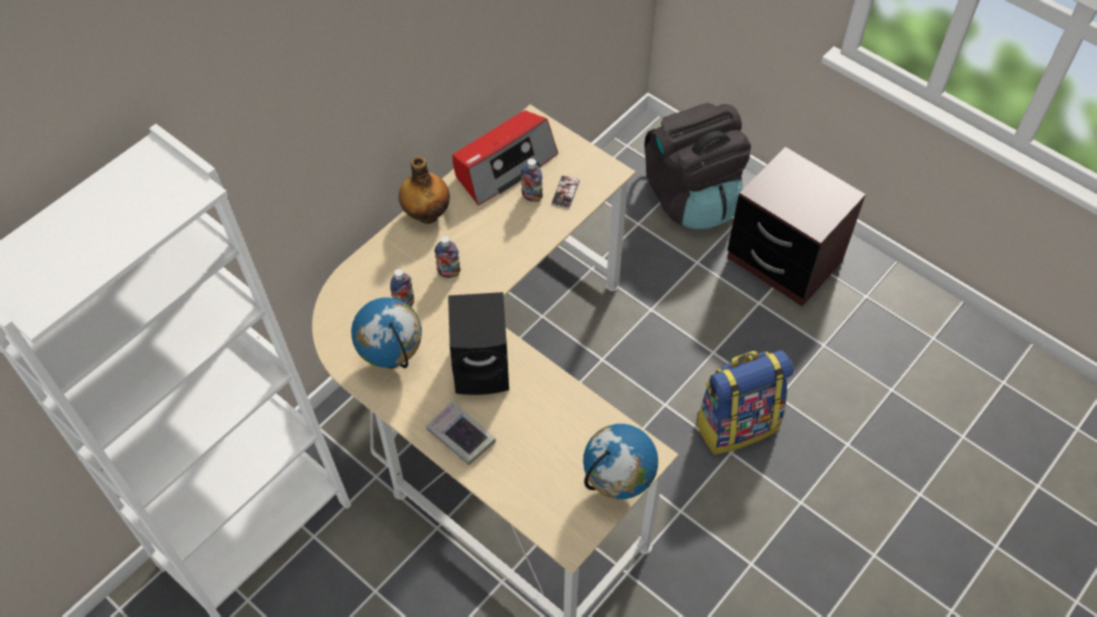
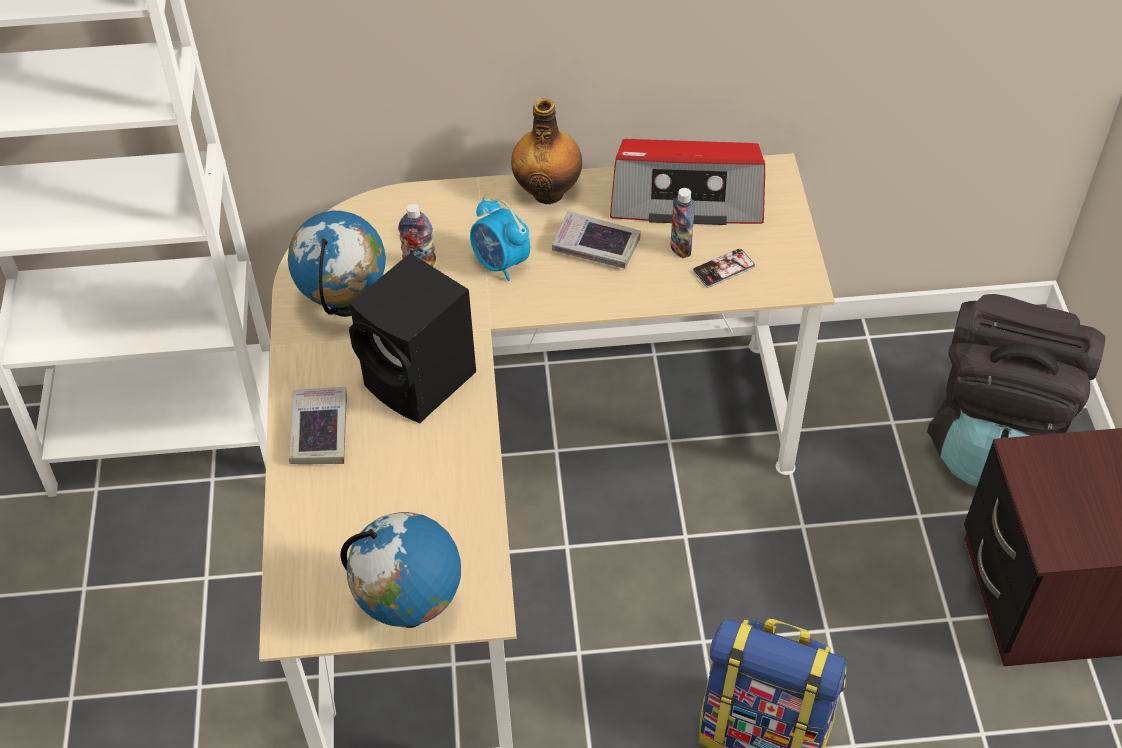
camera: 45 degrees right, 5 degrees down
(449, 272) = (501, 263): bottle -> alarm clock
(487, 226) = (596, 246): none -> book

